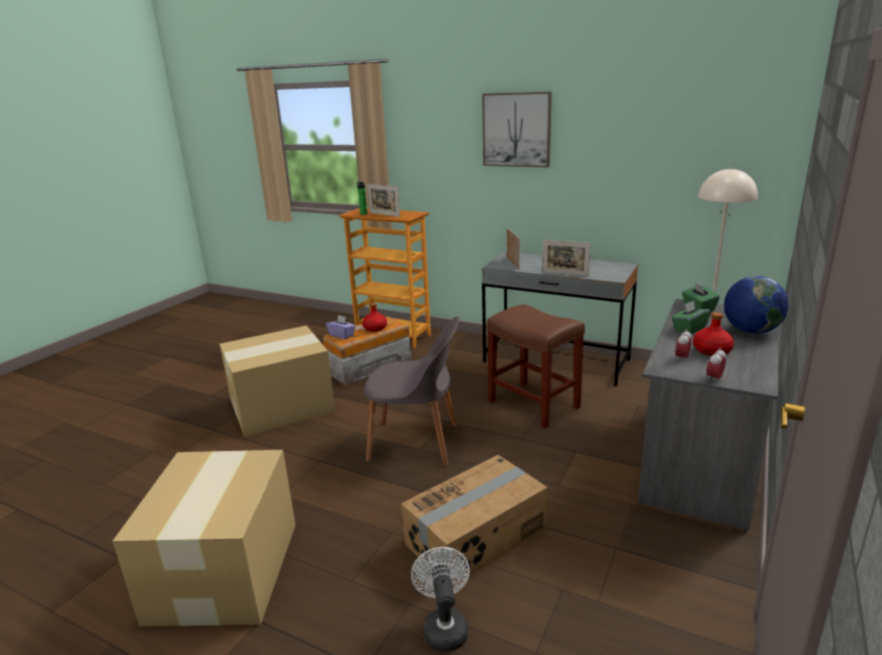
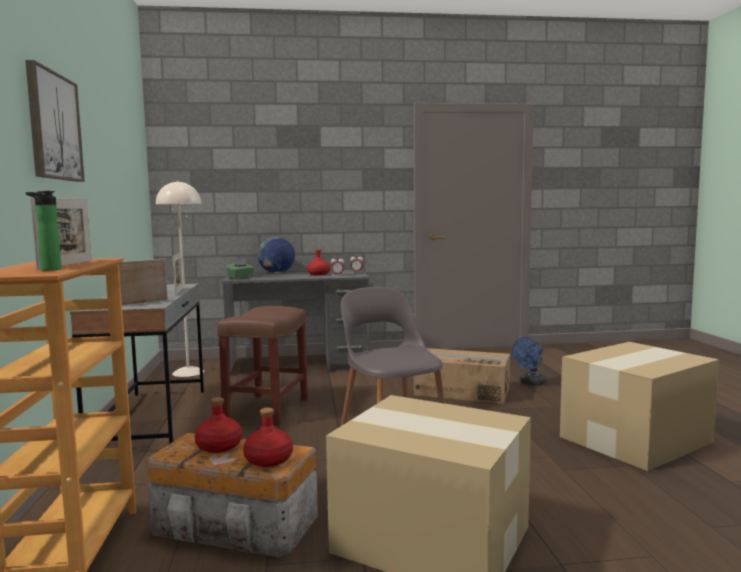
camera: 125 degrees left, 15 degrees down
(342, 335) = (269, 460): purple tissue box -> red bottle
(444, 626) = (530, 383): white fan -> blue fan
(689, 328) = (286, 277): green tissue box -> none

